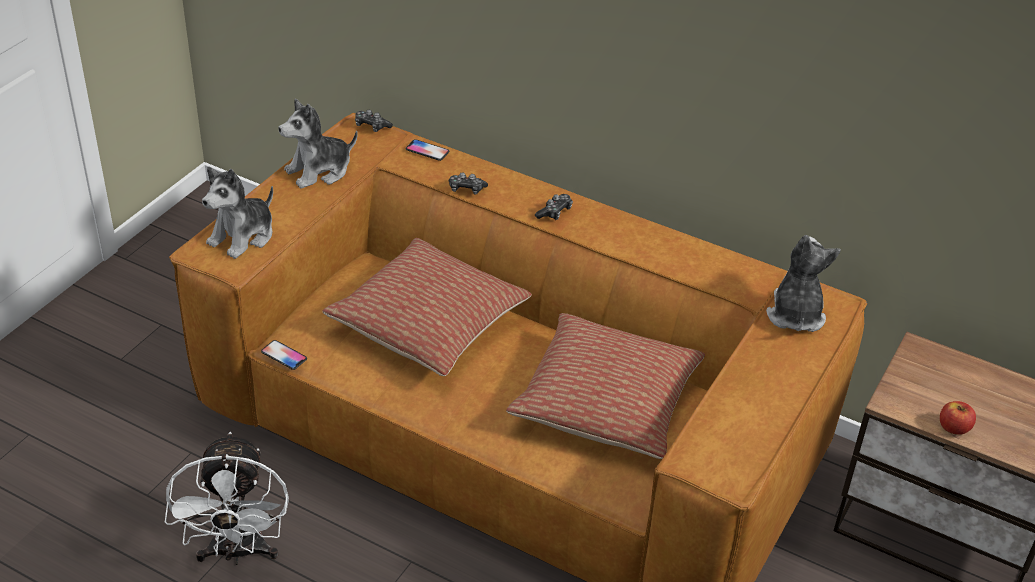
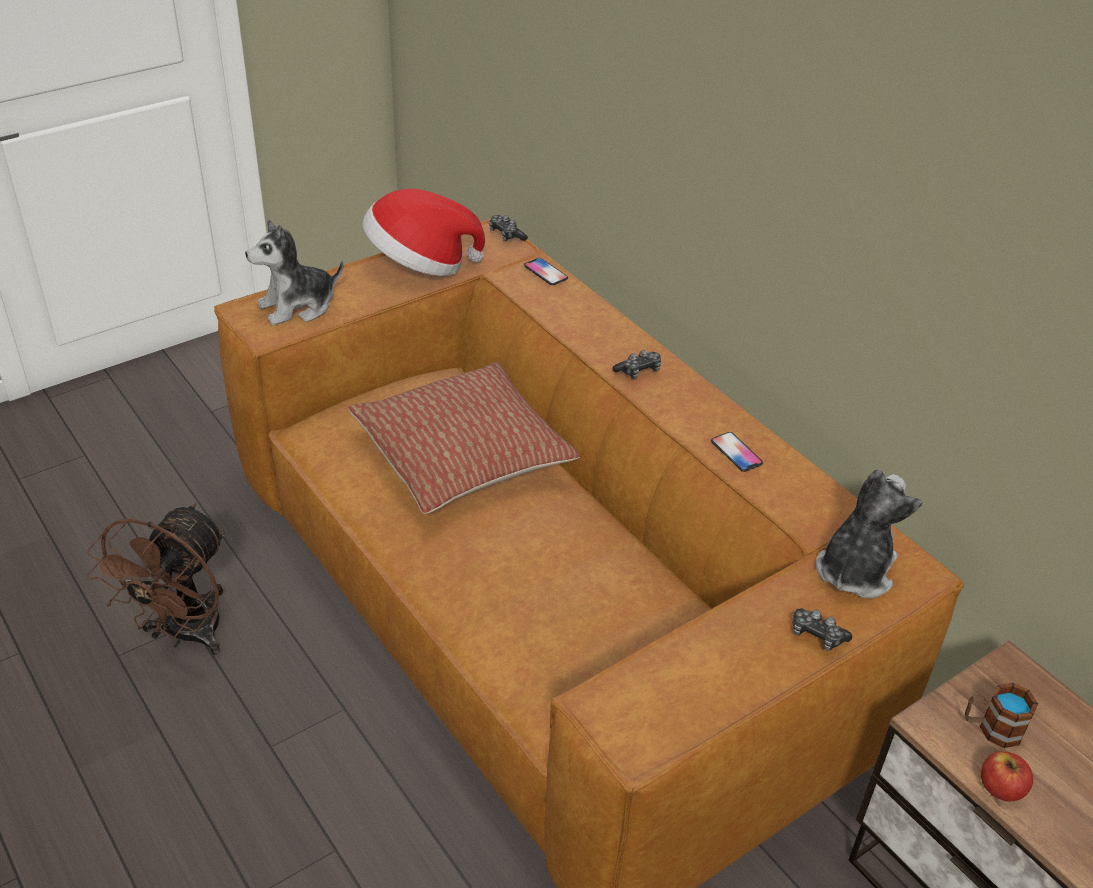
camera: 25 degrees right, 0 degrees up
(238, 553) = (184, 635): white fan -> brown fan
(284, 355) = (296, 444): phone -> phone (736, 453)
(319, 171) = (420, 264): plush toy -> hat
(466, 189) = (558, 321): game controller -> game controller (817, 635)
(606, 402) = (599, 604): pillow -> none
(928, 392) = (991, 728): none -> mug

